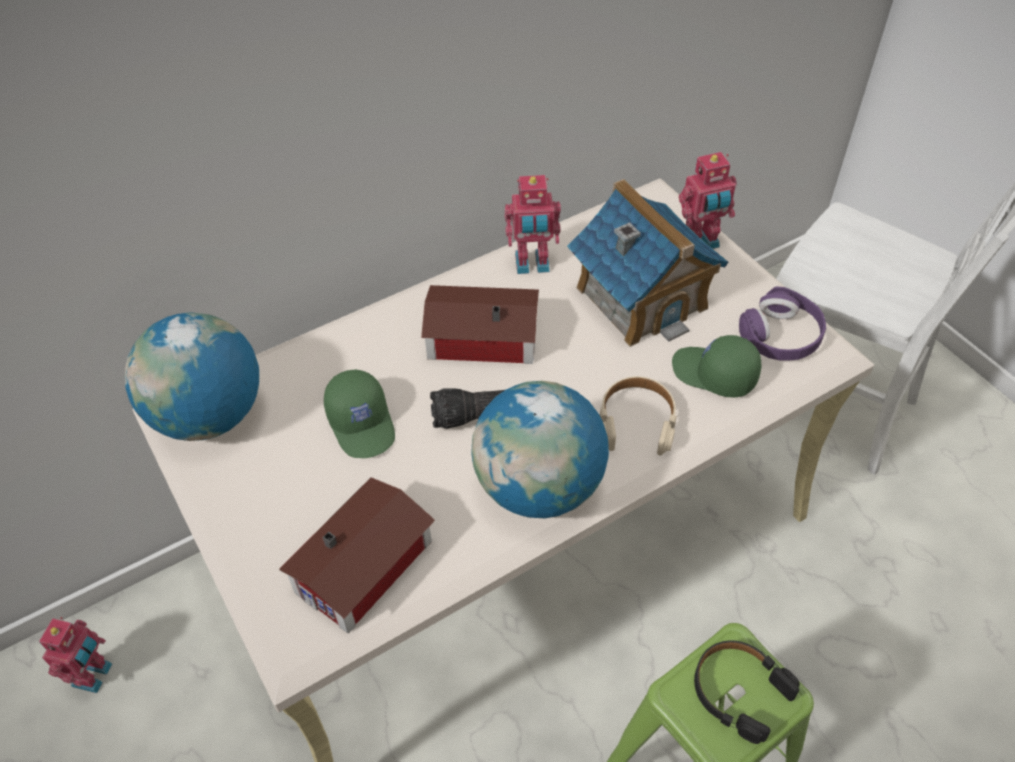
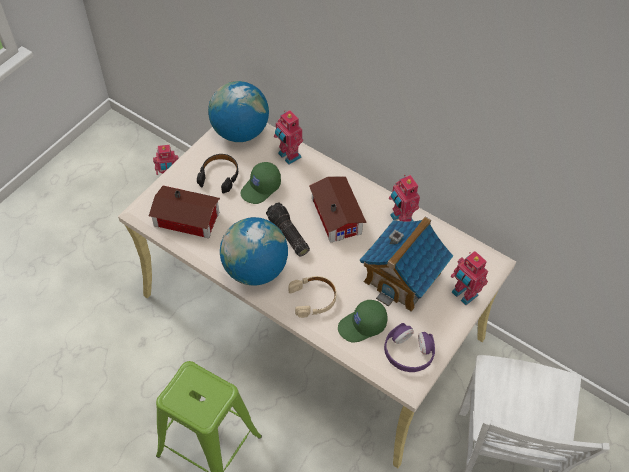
camera: 65 degrees right, 5 degrees up
(315, 362) = (288, 156): none -> toy robot
(714, 374) = (362, 326): green cap -> green cap turned 120 degrees counterclockwise
(738, 691) = (200, 398): black headphones -> black headphones (219, 176)

